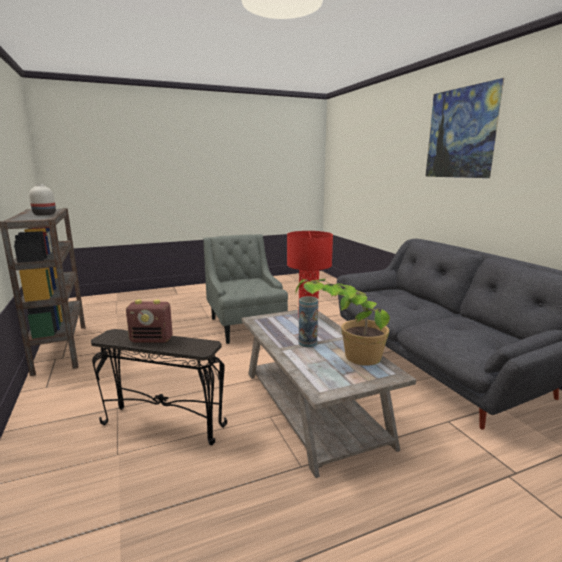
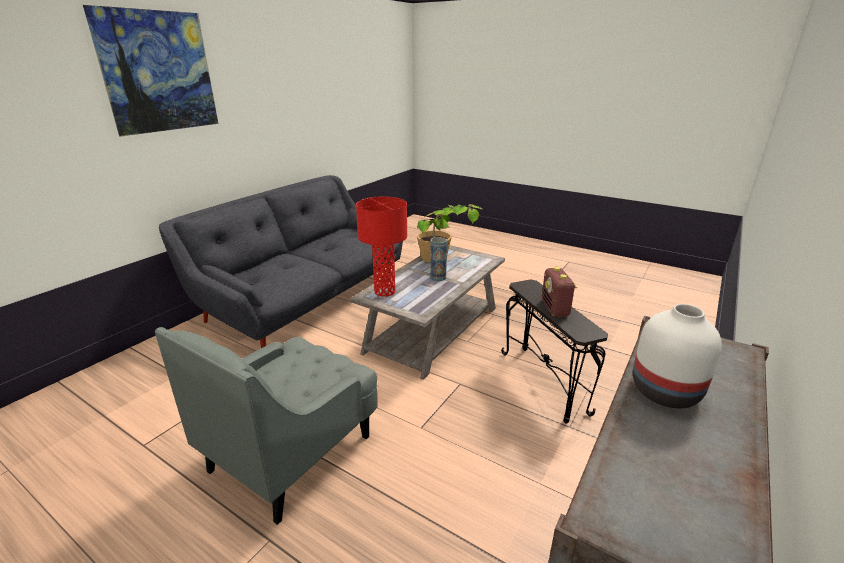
camera: 125 degrees left, 10 degrees up
(152, 340) = (555, 309): radio -> radio turned 150 degrees counterclockwise

